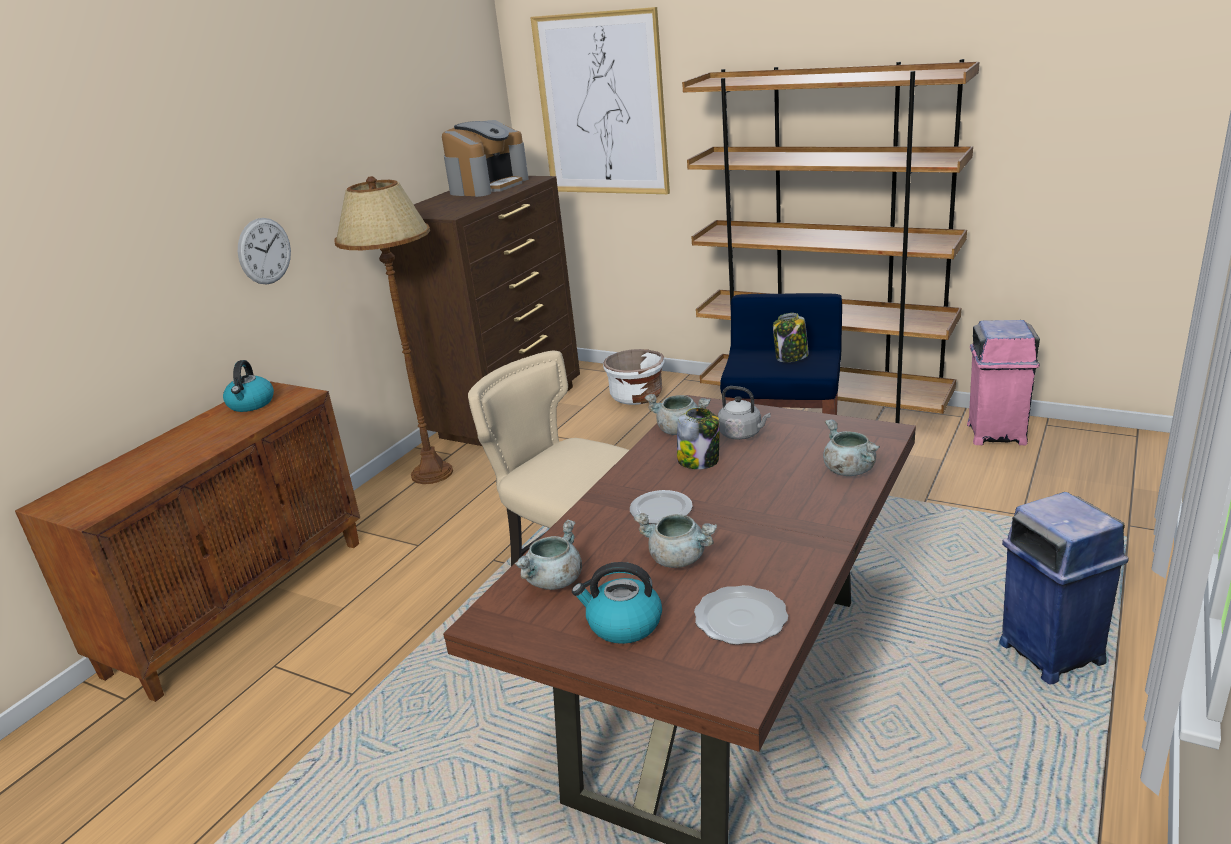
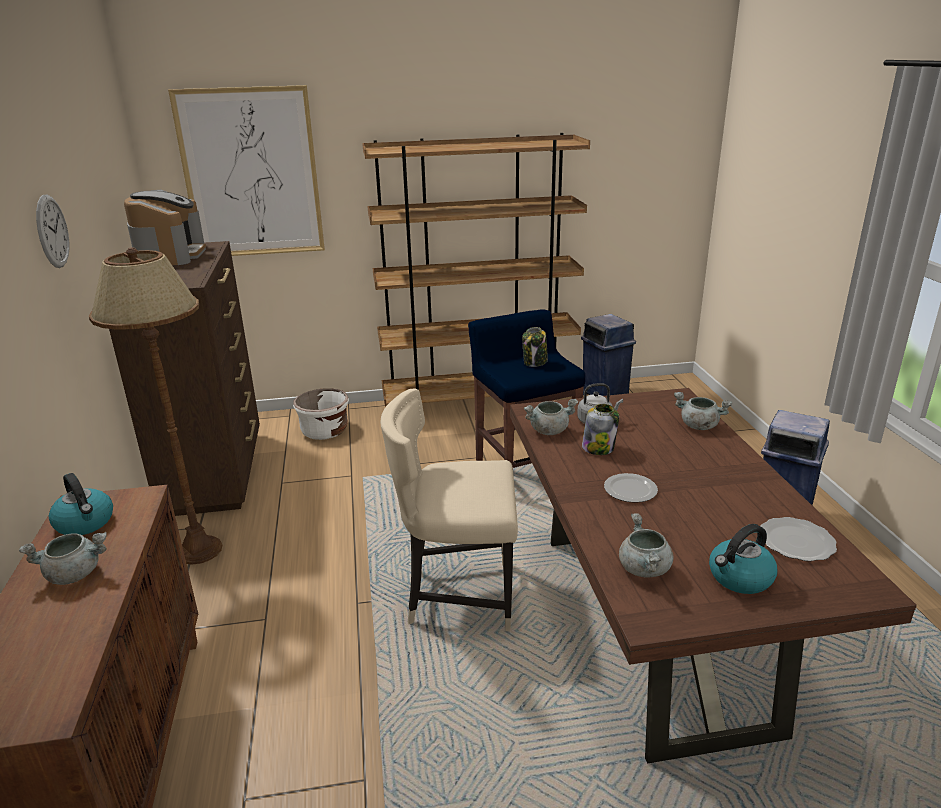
camera: 40 degrees left, 0 degrees up
(264, 251) = (34, 343): wall clock -> wall clock (52, 231)
(678, 559) = (697, 519): grey cooking pot -> grey cooking pot (75, 574)
(996, 433) = (604, 395): pink trash can -> blue trash can

